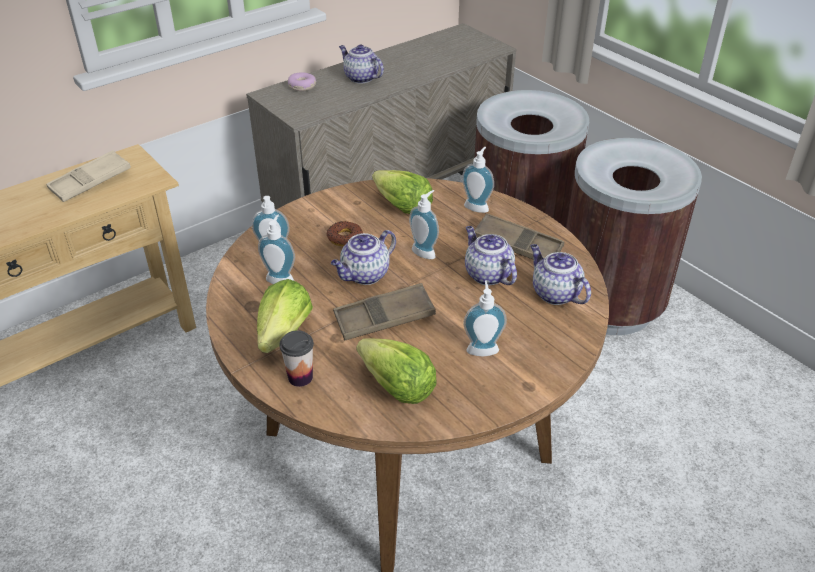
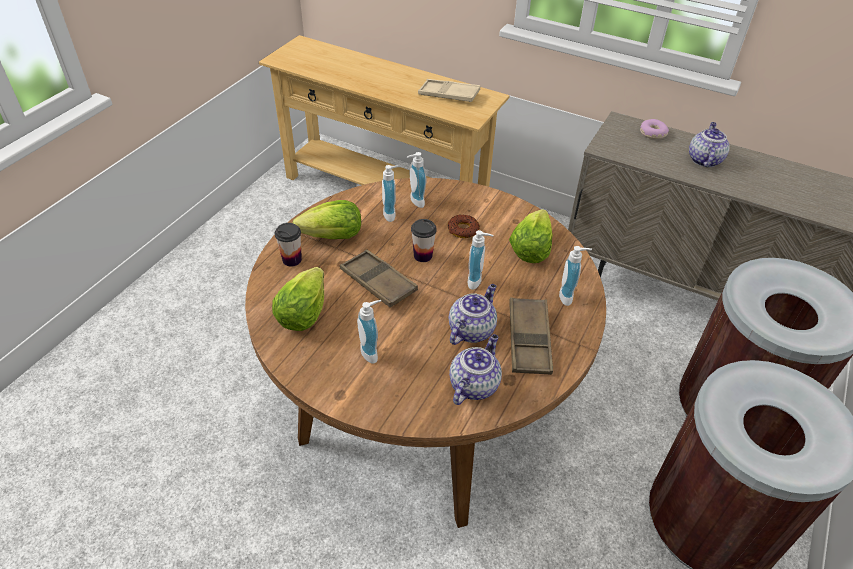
camera: 65 degrees right, 5 degrees up
(364, 275) = (423, 255): teapot -> cup

